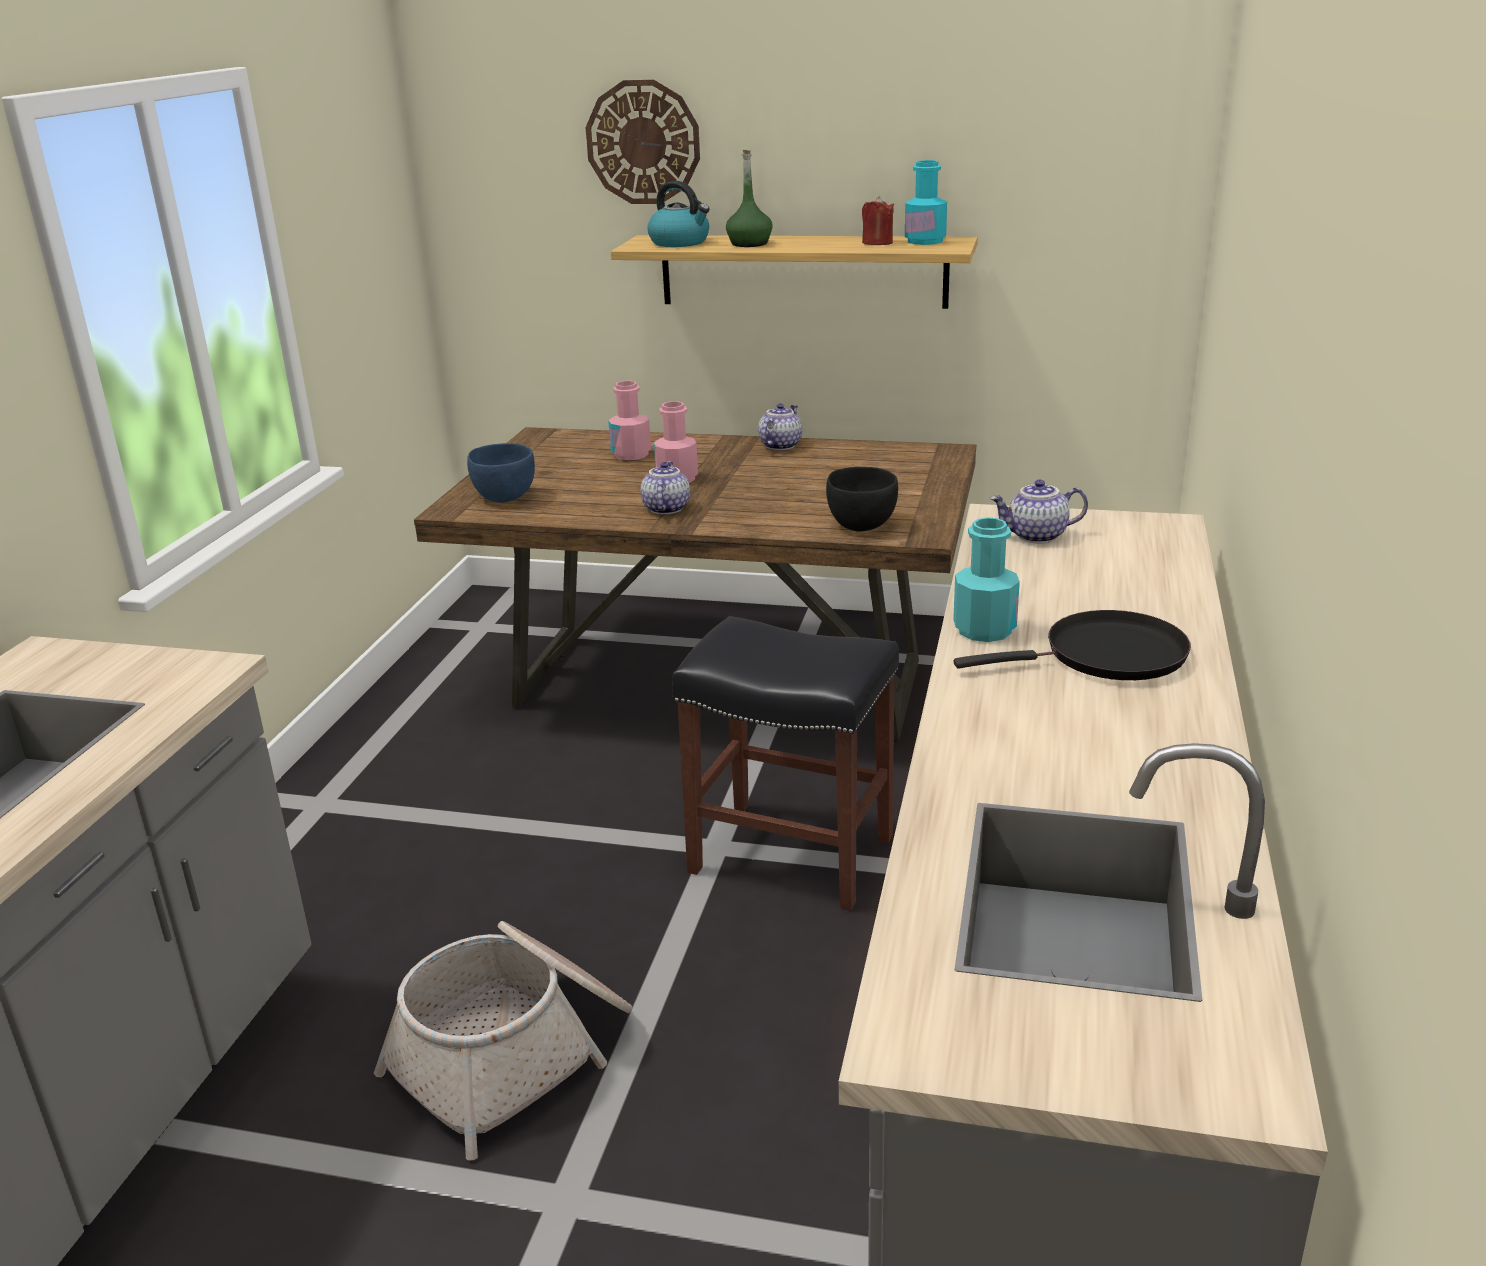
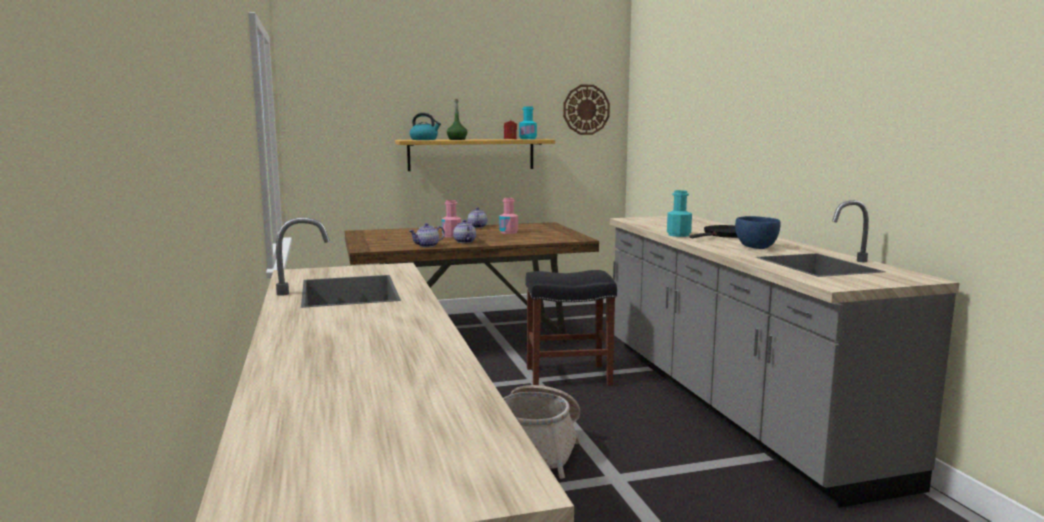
camera: 30 degrees left, 15 degrees down
(504, 497) = (381, 245): blue bowl -> blue bowl (755, 247)
(631, 454) = (415, 232): pink bottle -> pink bottle (508, 232)
(643, 142) = (399, 98): wall clock -> wall clock (586, 109)
(861, 525) = (554, 239): black bowl -> none
(1036, 536) = (649, 221): teapot -> teapot (427, 246)

